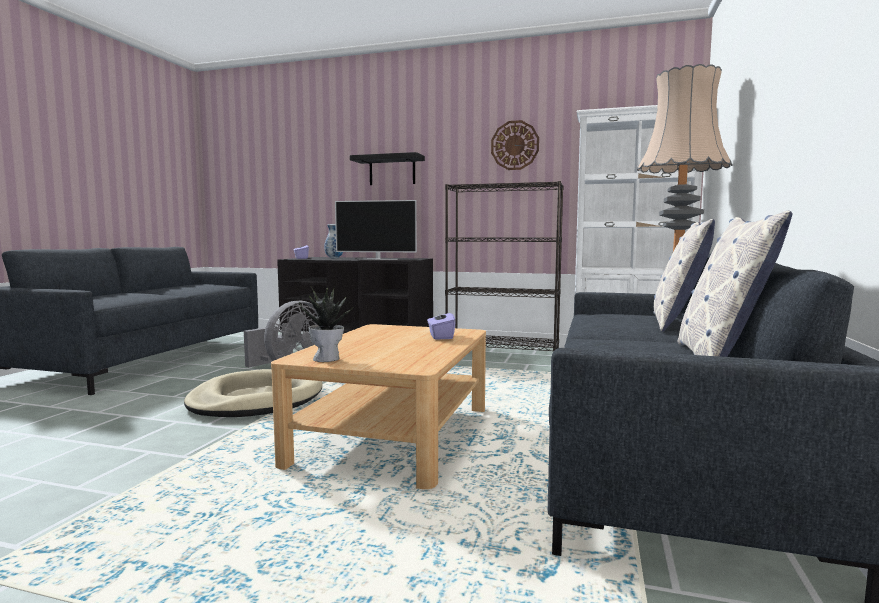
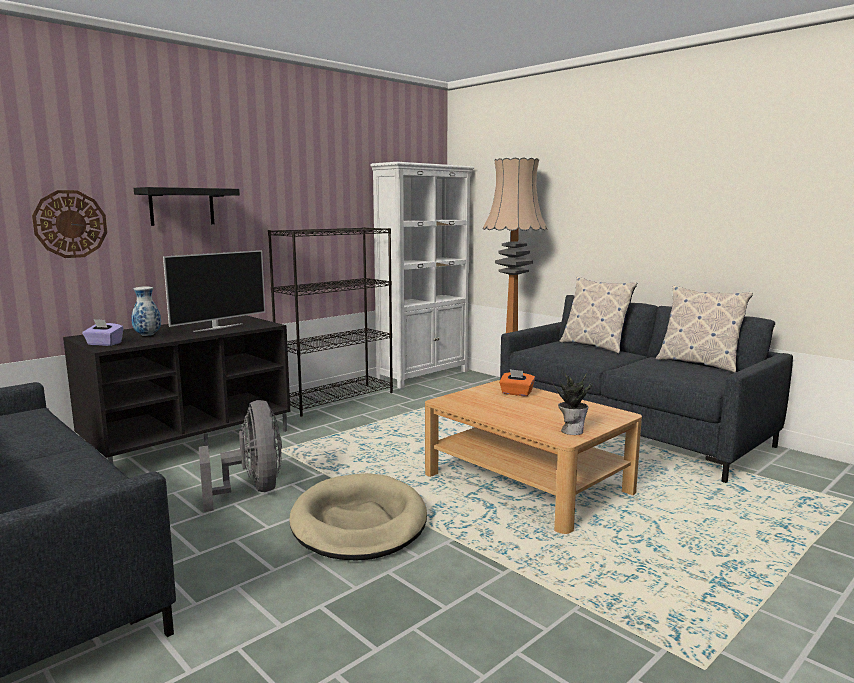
camera: 60 degrees left, 5 degrees up
(440, 336) = (516, 393): purple tissue box -> orange tissue box
(515, 145) = (318, 184): wall clock -> wall clock (70, 224)

